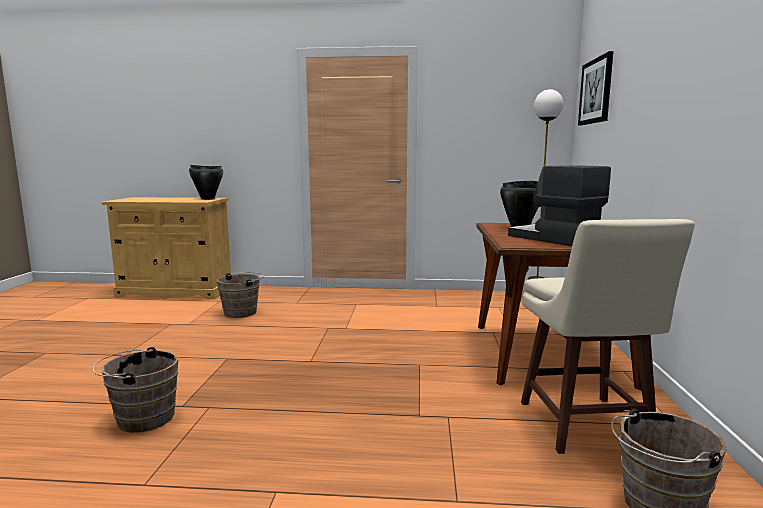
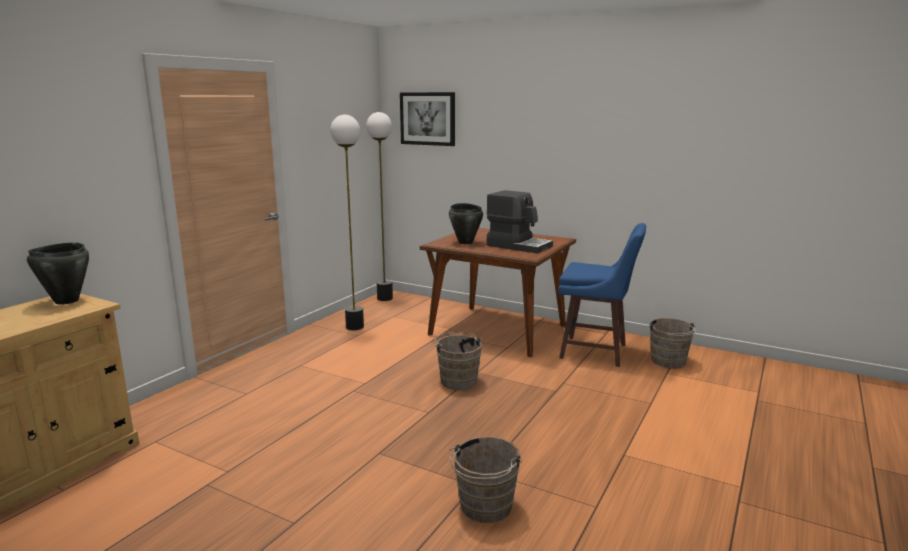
camera: 65 degrees left, 5 degrees up
(243, 312) = (233, 429): brown bucket -> brown bucket (458, 380)
(452, 301) = (354, 326): none -> floor lamp
(554, 239) = (519, 246): coffee machine -> coffee machine turned 135 degrees counterclockwise
(584, 426) = (595, 352): beige stool -> blue stool

